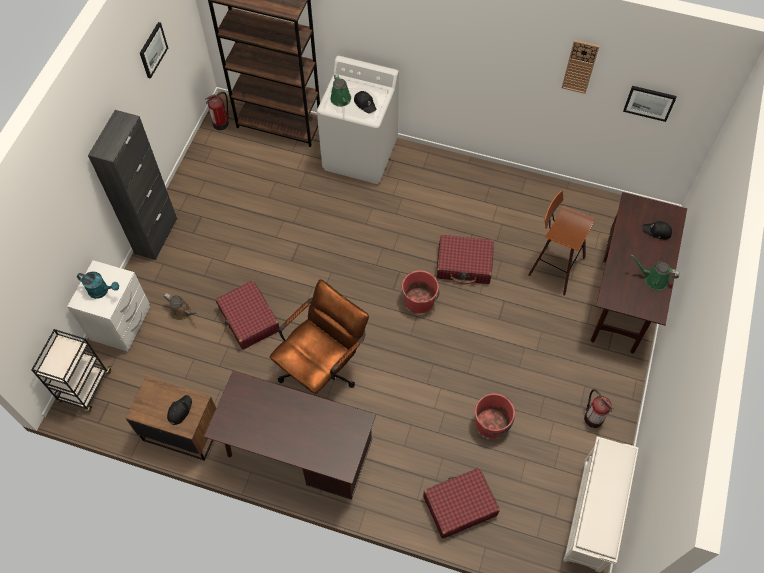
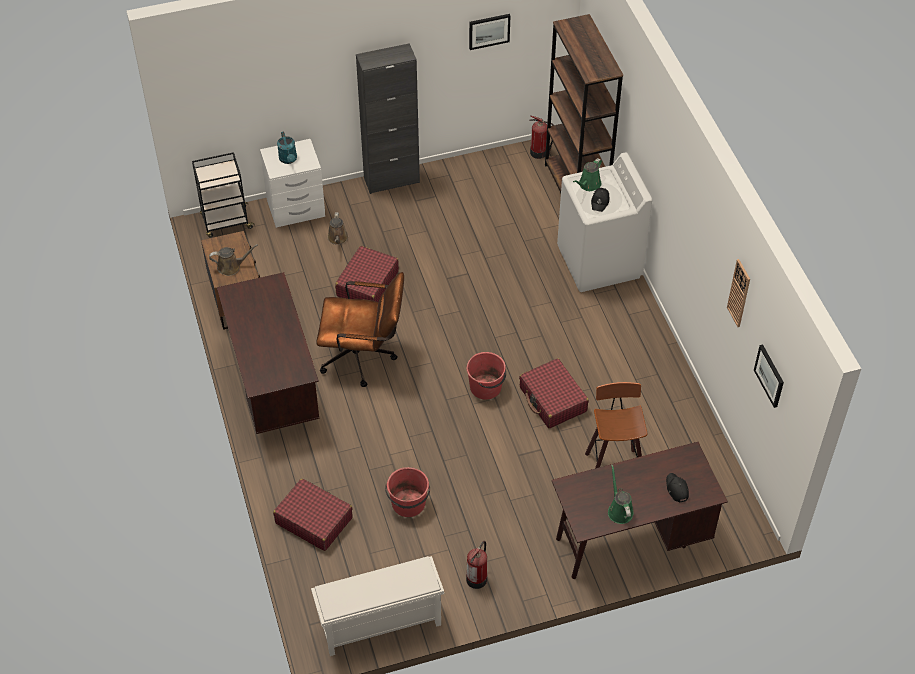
camera: 55 degrees right, 10 degrees down
(179, 411) = (231, 267): black cap -> brown watering can

